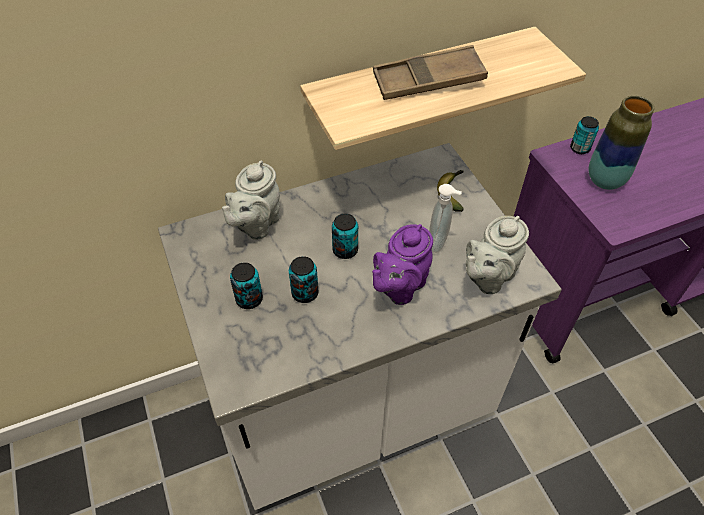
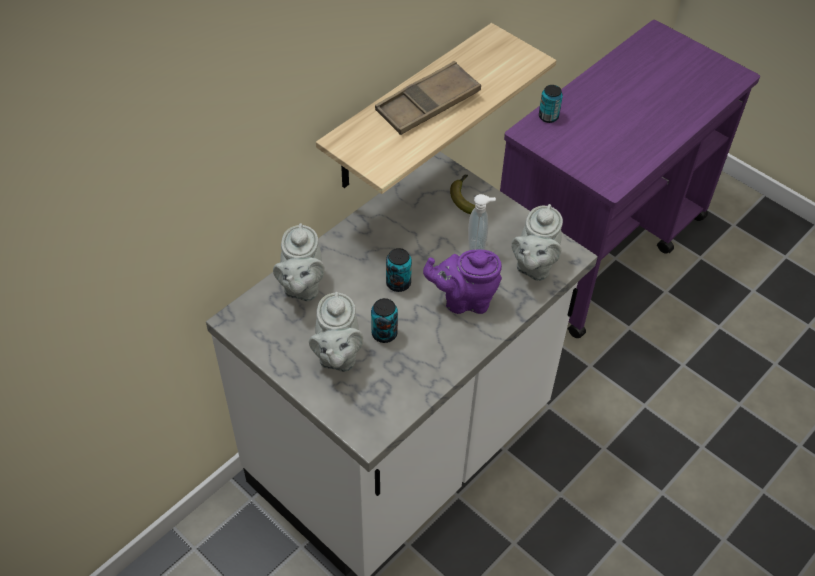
camera: 25 degrees left, 0 degrees up
(249, 299) = (337, 356): can -> grey teapot
(399, 287) = (464, 300): purple teapot -> purple teapot turned 75 degrees clockwise
(605, 180) = (584, 142): vase -> none

